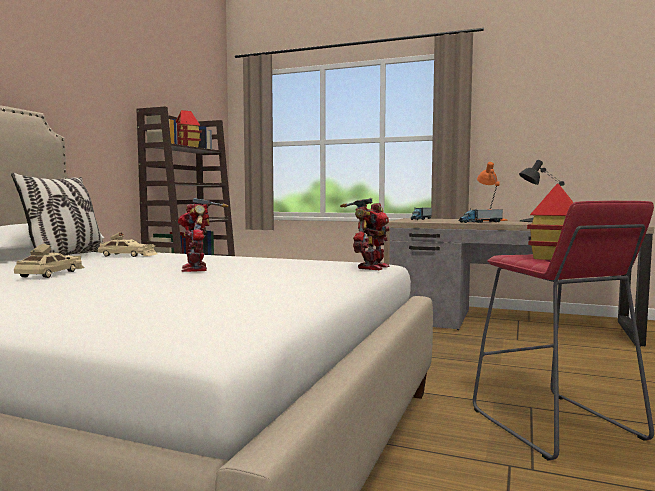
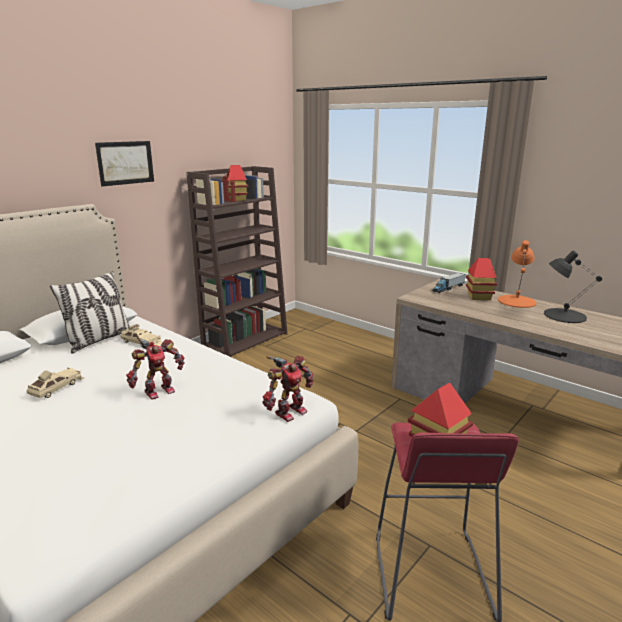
camera: 20 degrees right, 15 degrees up
(75, 81) = (125, 163): none -> picture
(197, 269) = (158, 391): toy robot -> toy robot turned 135 degrees counterclockwise
(454, 220) = (479, 296): none -> toy house
(480, 222) = (492, 313): toy truck -> none

